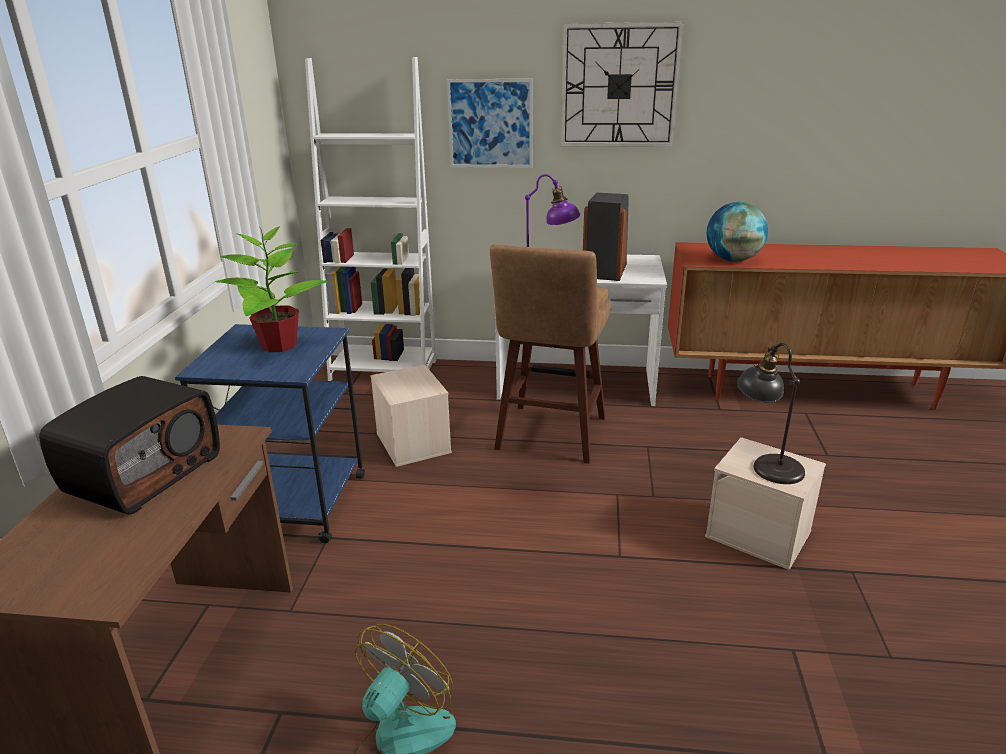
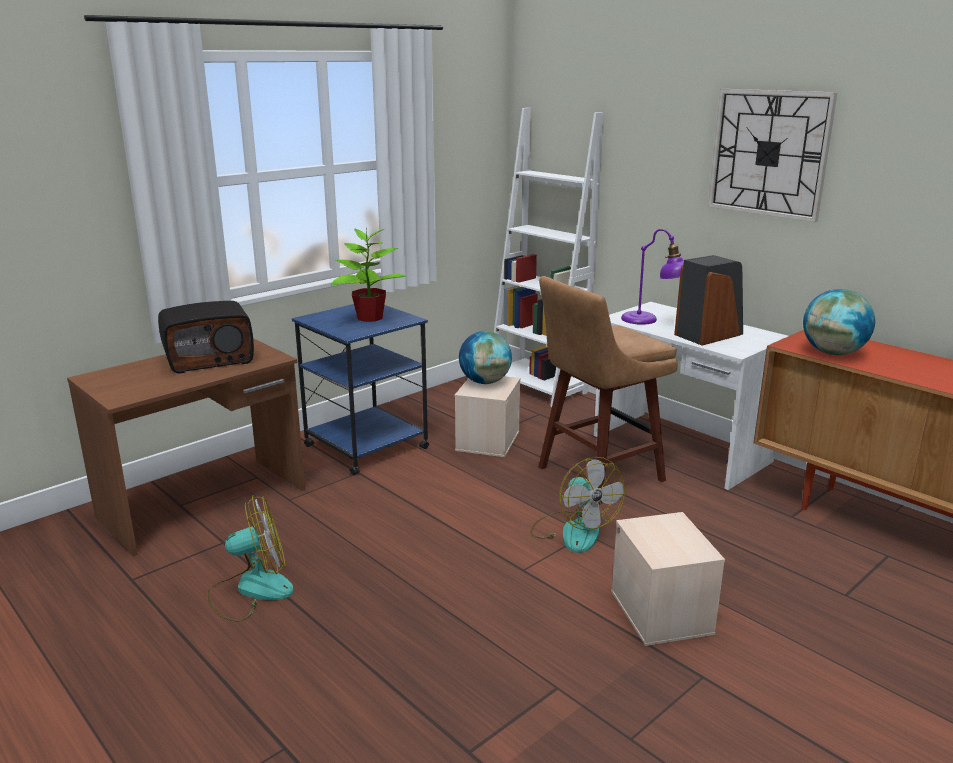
camera: 40 degrees right, 5 degrees down
(399, 380) = (485, 382): none -> globe
(490, 124) = (653, 177): picture -> none
(604, 497) = (573, 531): none -> fan
(764, 458) = (672, 532): grey table lamp -> none

